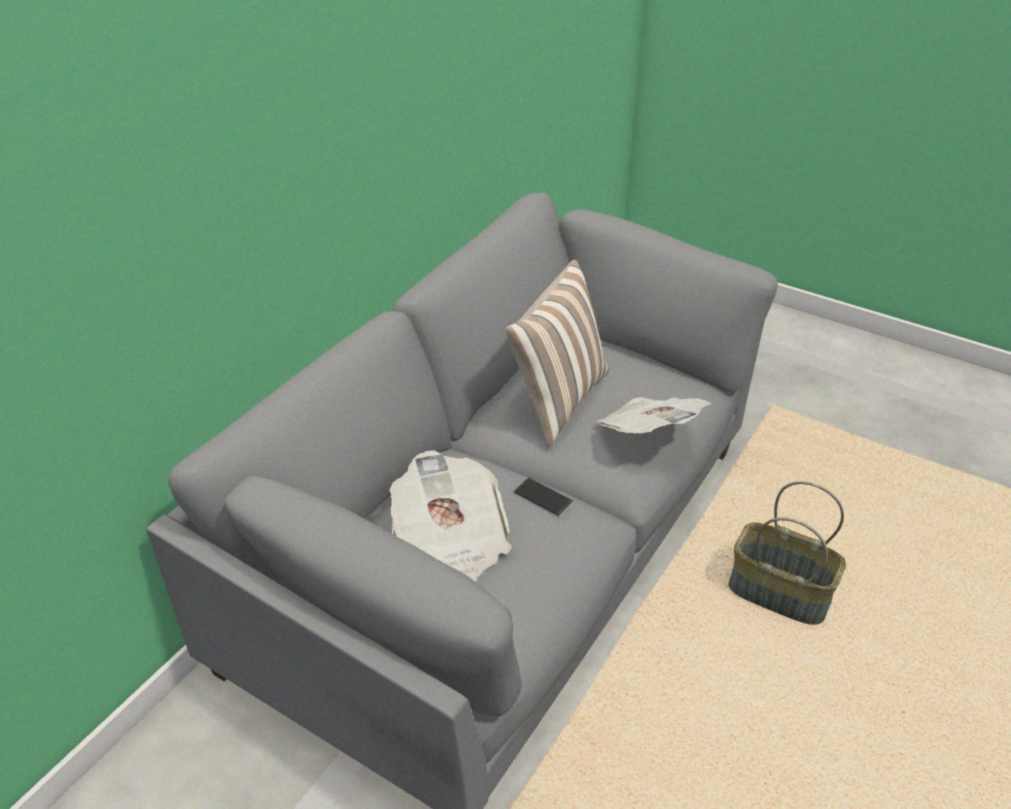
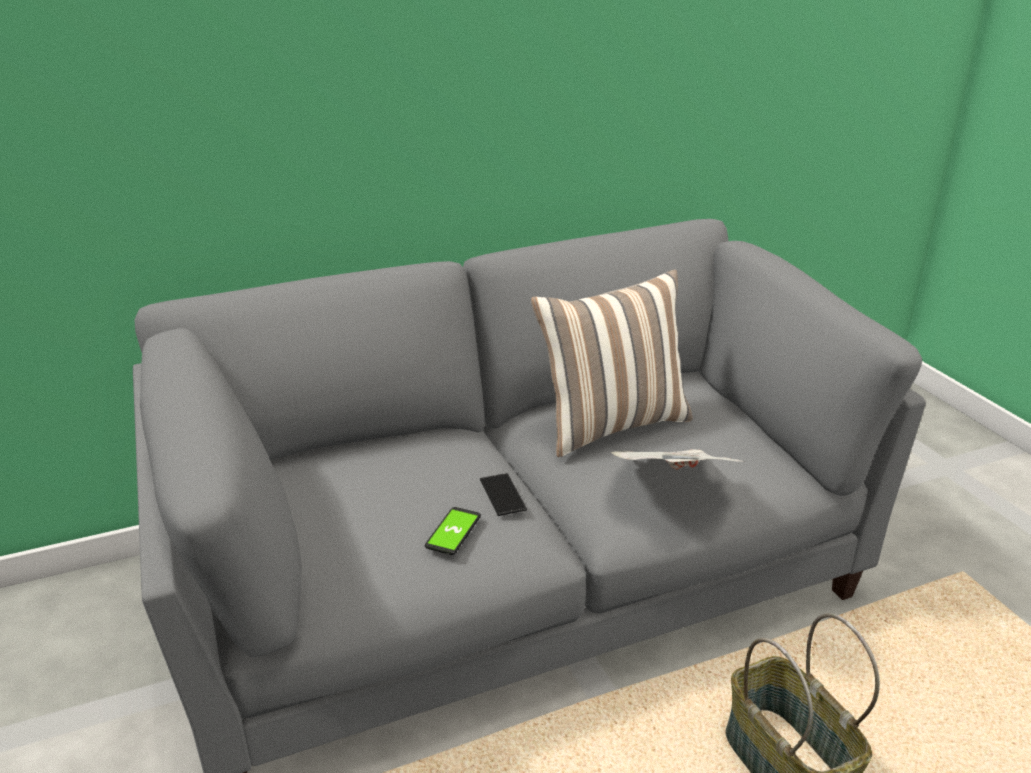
camera: 35 degrees right, 10 degrees down
(452, 542) = (373, 492): newspaper -> none
(543, 544) = (453, 532): none -> phone

